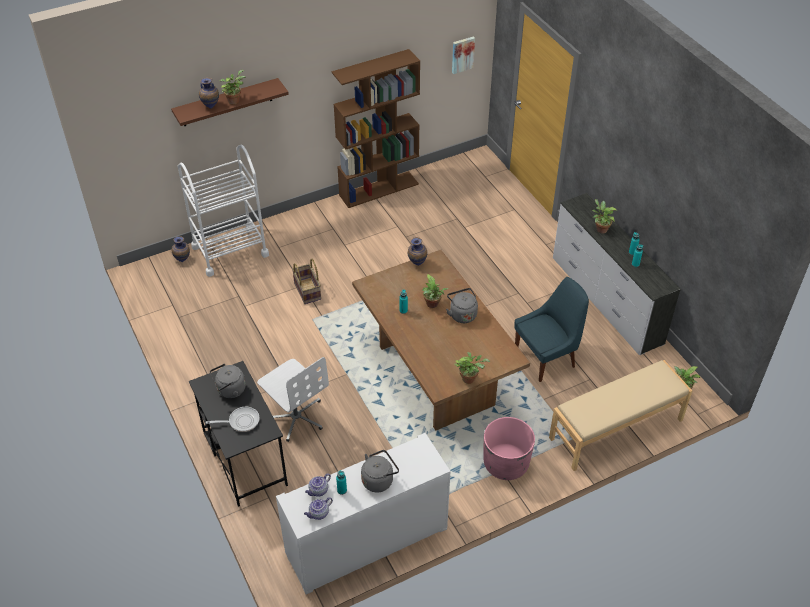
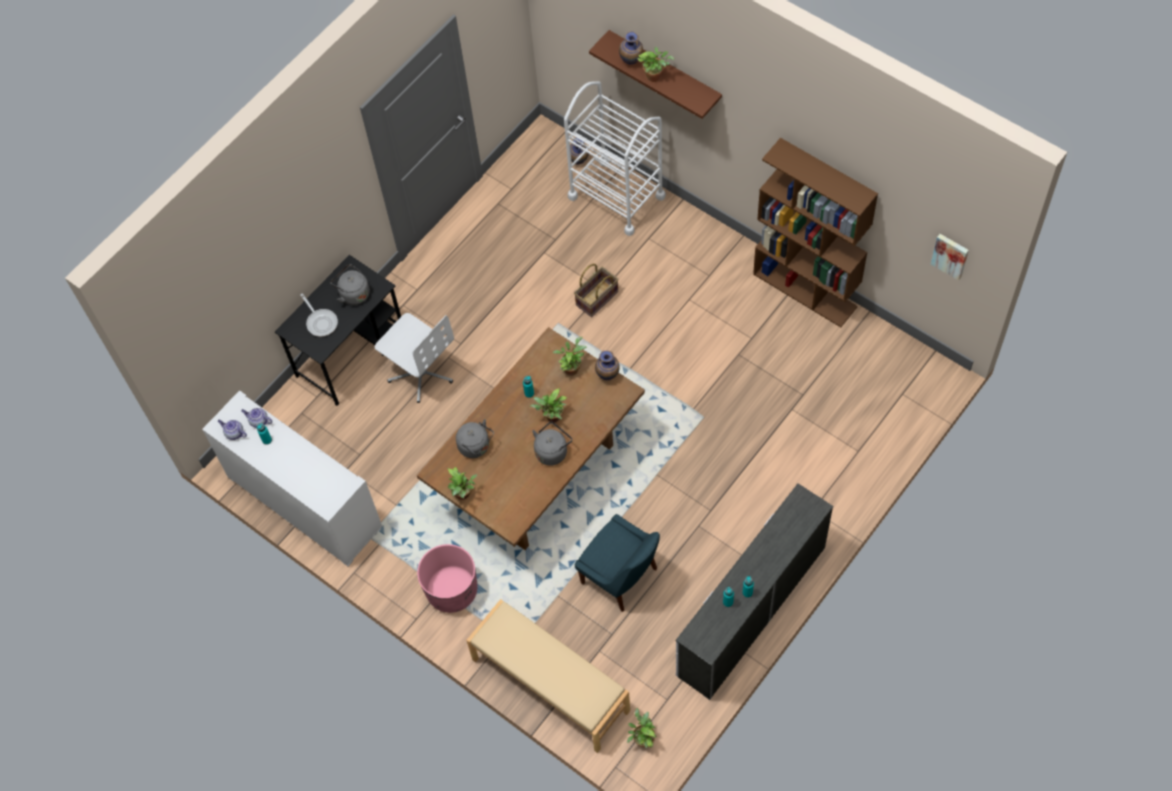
camera: 70 degrees right, 15 degrees up
(296, 417) = (421, 372): white office chair -> white office chair turned 75 degrees counterclockwise
(379, 480) = (291, 465): grey kettle -> grey kettle (476, 447)
(600, 229) = (771, 543): potted plant -> potted plant (571, 368)

